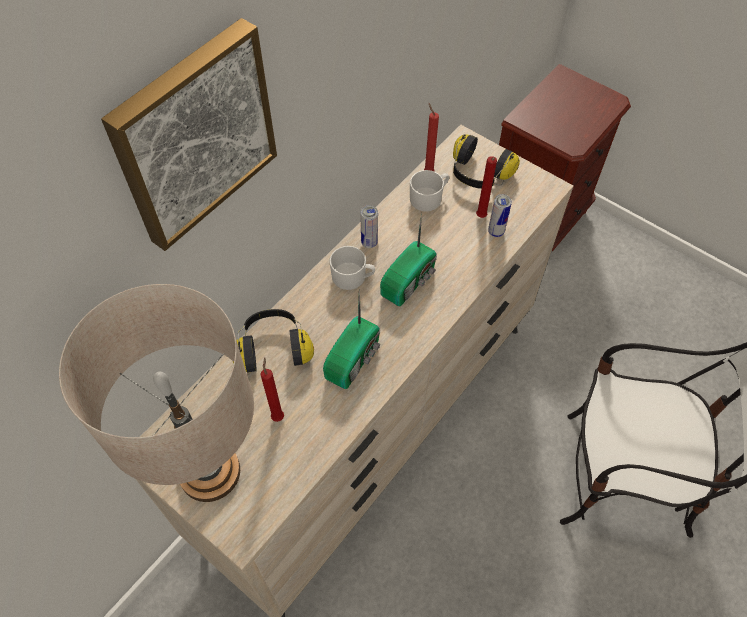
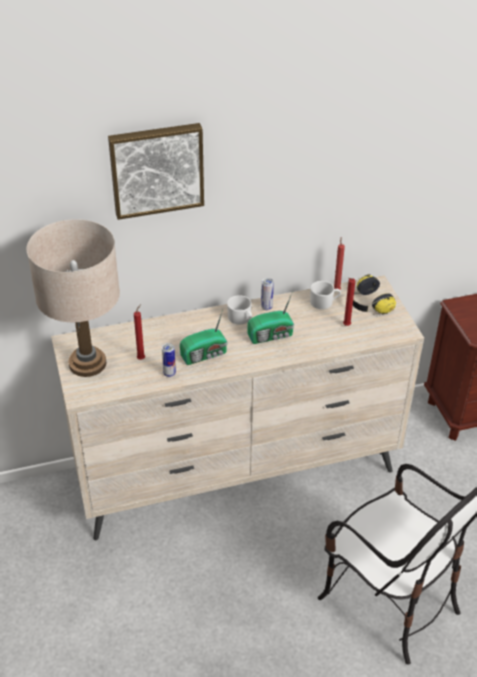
camera: 35 degrees right, 15 degrees down
(273, 347) = (168, 329): headphones -> none
(496, 232) = (347, 337): can -> can (169, 373)

